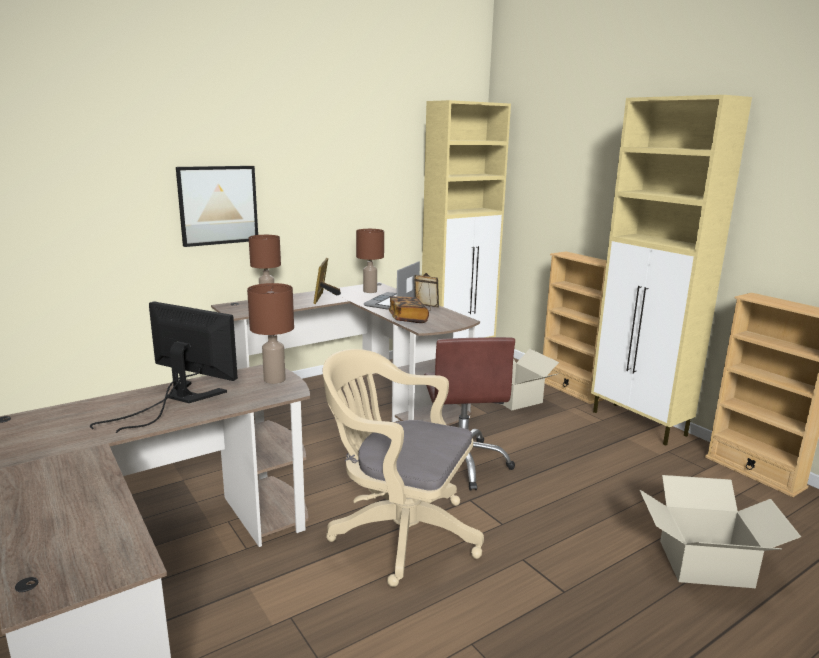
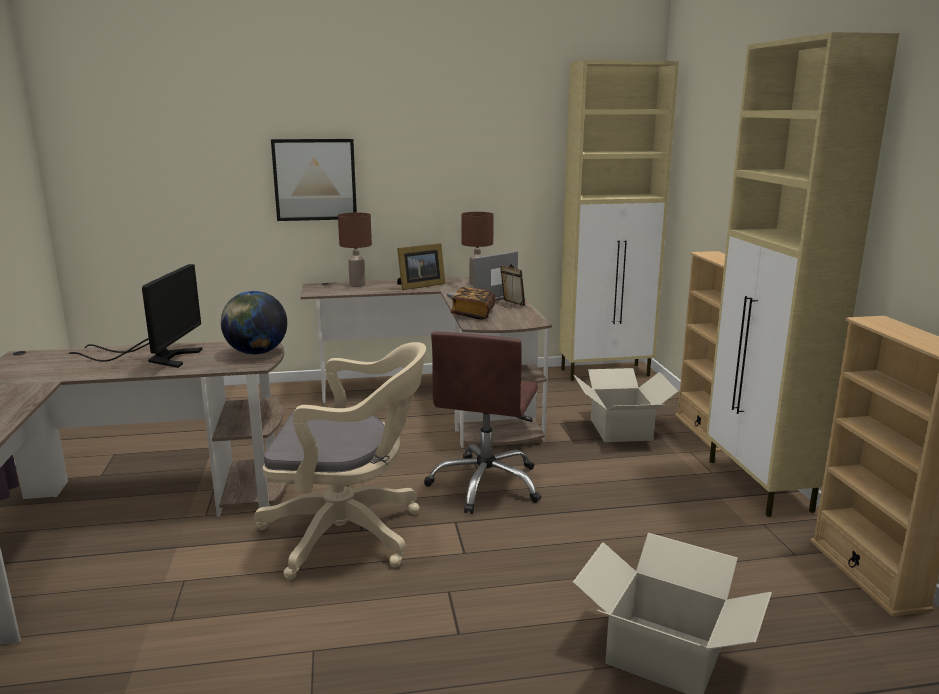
camera: 25 degrees right, 0 degrees up
(179, 400) = (157, 357): monitor -> monitor turned 45 degrees clockwise
(274, 380) = (256, 353): brown table lamp -> globe
(324, 298) = (419, 286): picture frame -> picture frame turned 150 degrees counterclockwise
(398, 532) = (350, 534): beige office chair -> beige office chair turned 135 degrees clockwise

